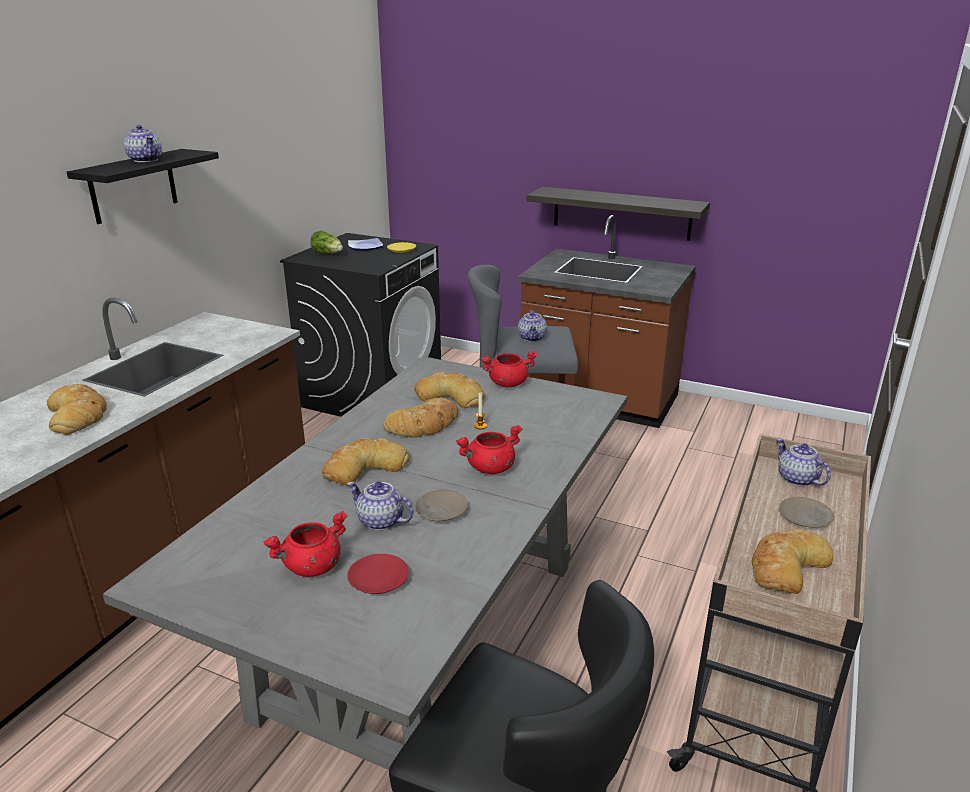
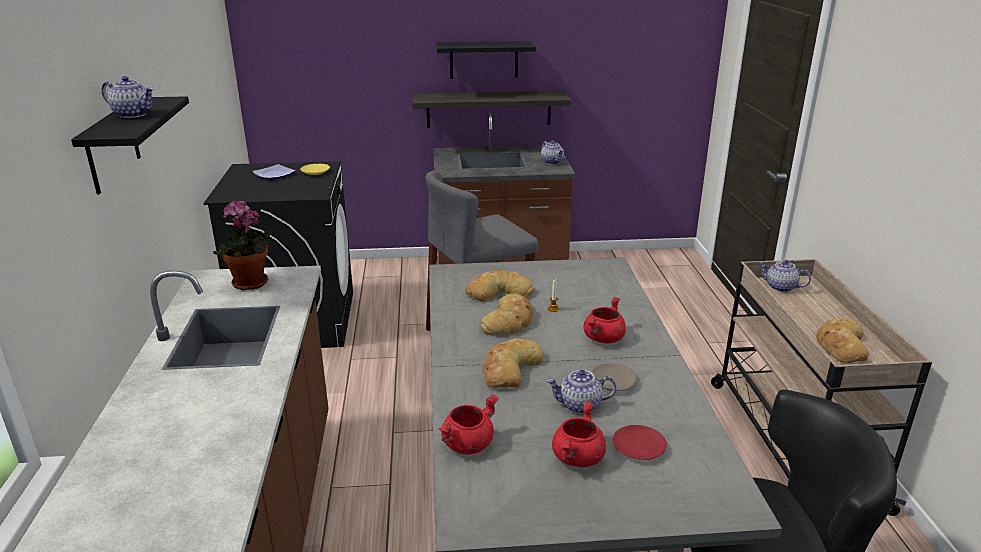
camera: 30 degrees left, 0 degrees up
(78, 415) = (216, 402): bread -> none
(226, 333) = (250, 285): none -> potted plant
(328, 254) = (247, 188): lettuce -> none
(508, 383) = (528, 269): red cooking pot -> red cooking pot (467, 444)
(532, 338) = (487, 229): teapot -> teapot (552, 162)
(620, 157) = (484, 60): none -> black shelf
(805, 518) = (814, 311): beige plate -> none

